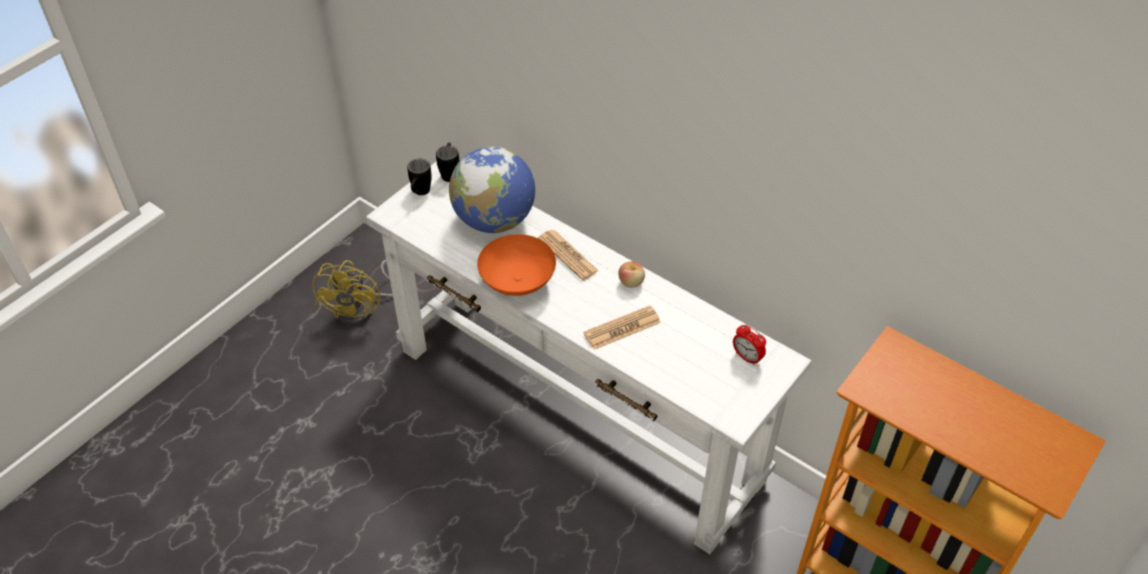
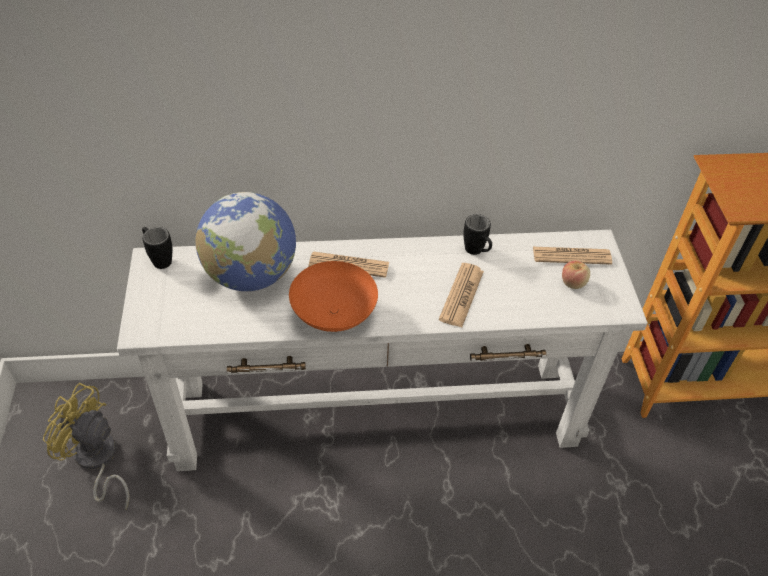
camera: 45 degrees left, 0 degrees up
(362, 309) = (96, 461): yellow fan -> yellow fan turned 150 degrees clockwise
(420, 193) = (150, 294): black mug -> black mug (477, 252)
(631, 282) = (424, 254): apple -> apple (573, 283)
(747, 357) = (571, 256): alarm clock -> newspaper

